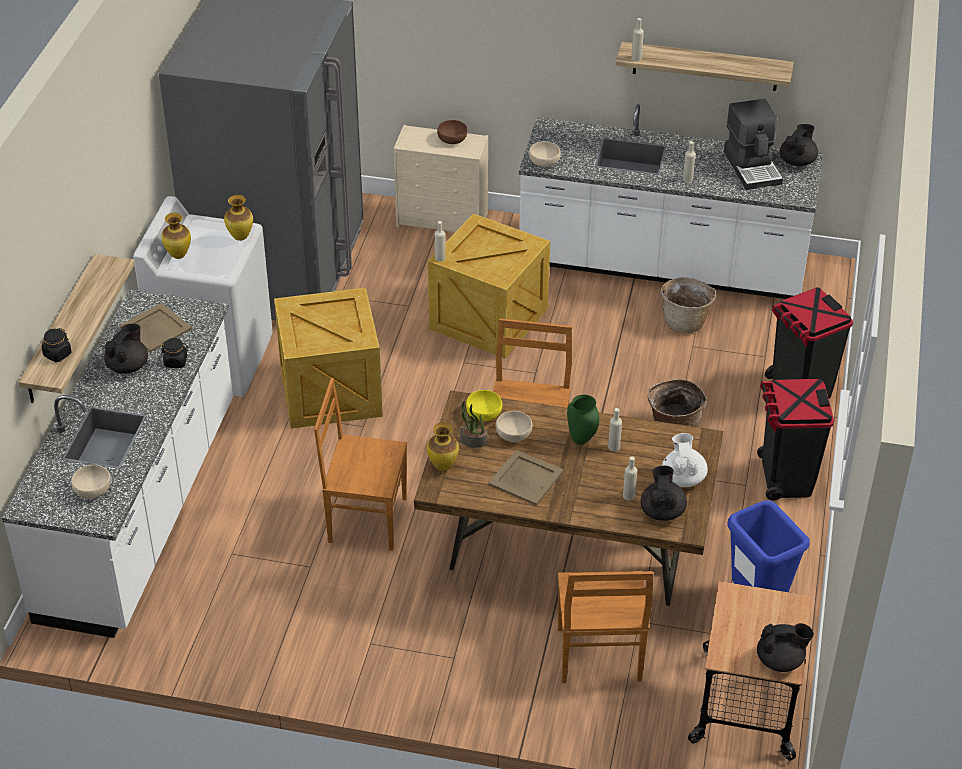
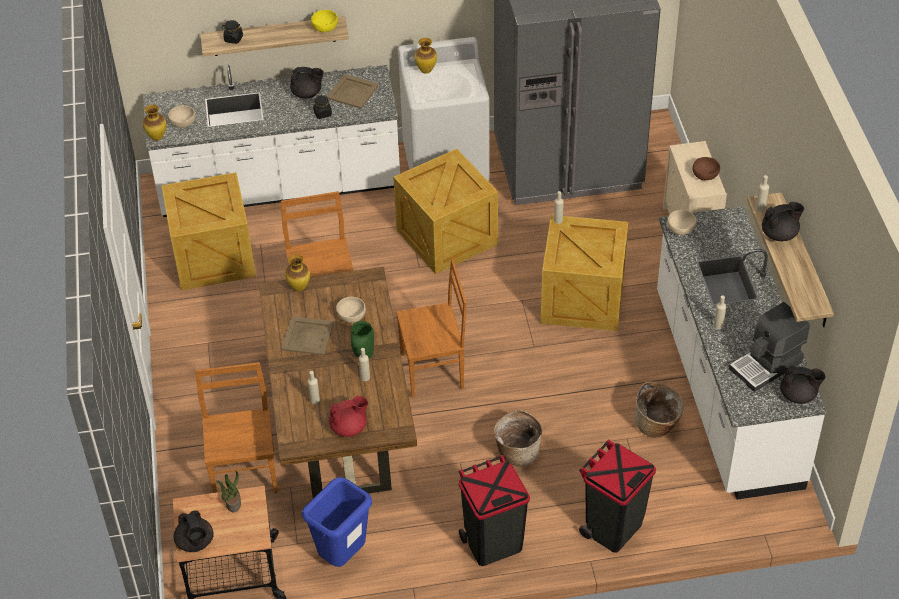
camera: 70 degrees right, 5 degrees up
(221, 605) = (212, 256): none -> crate
(241, 237) = (465, 93): vase -> vase (157, 138)
(472, 441) = (333, 295): potted plant -> potted plant (232, 502)
(483, 413) = (367, 292): yellow bowl -> yellow bowl (325, 27)
(598, 657) = (244, 473): brown chair -> brown chair turned 105 degrees clockwise
(662, 511) = (306, 424): black teapot -> black teapot (780, 234)
(683, 478) = (349, 427): white teapot -> red teapot

